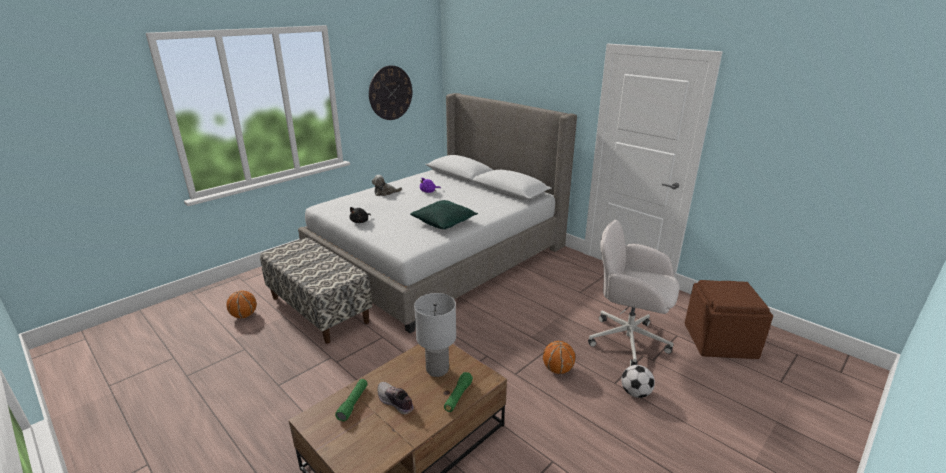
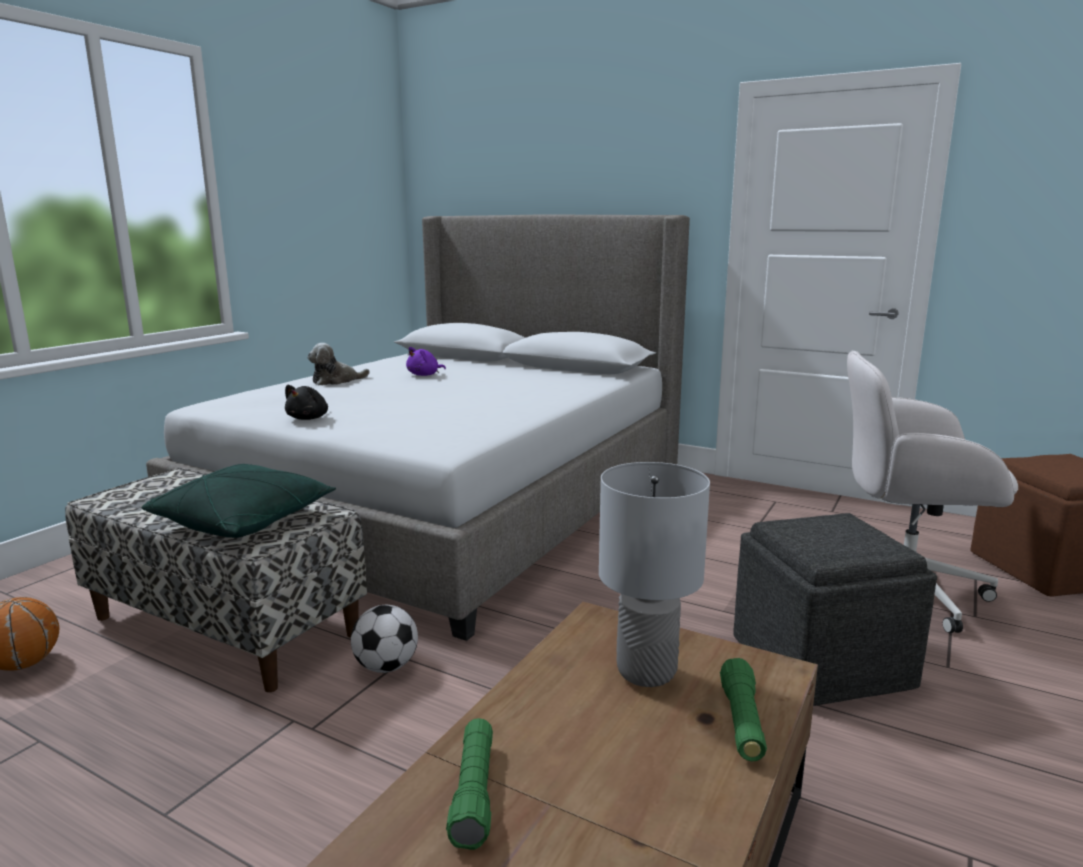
camera: 15 degrees left, 10 degrees down
(390, 93) = (320, 207): wall clock -> none
(395, 402) = (590, 766): shoe -> none
(444, 222) = (491, 407): green pillow -> green pillow (245, 521)
(557, 369) = (821, 661): basketball -> grey ottoman
(635, 393) = (1000, 677): football -> football (386, 667)

